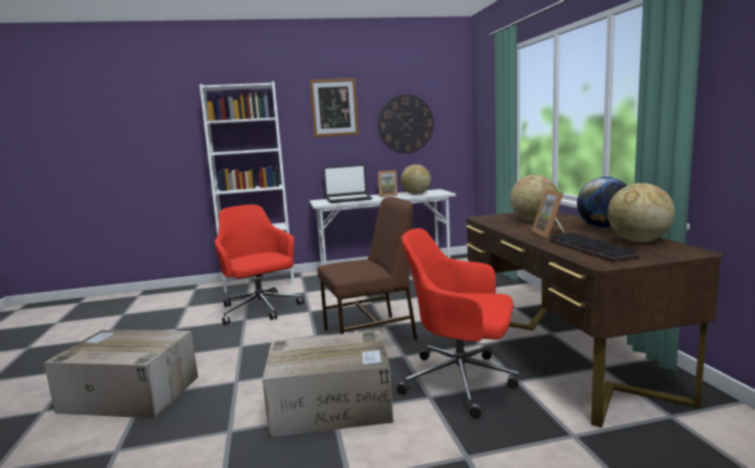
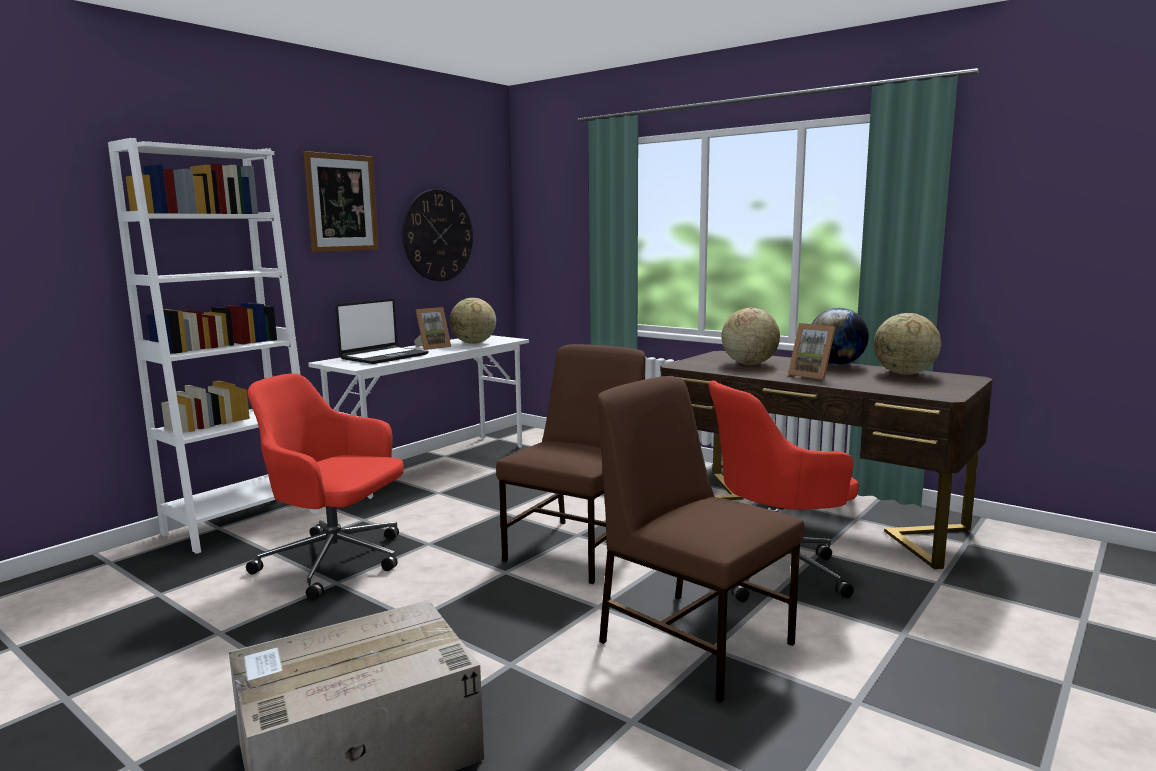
camera: 40 degrees left, 0 degrees up
(333, 405) = (694, 640): cardboard box -> brown chair
(593, 249) = (897, 385): keyboard -> none

